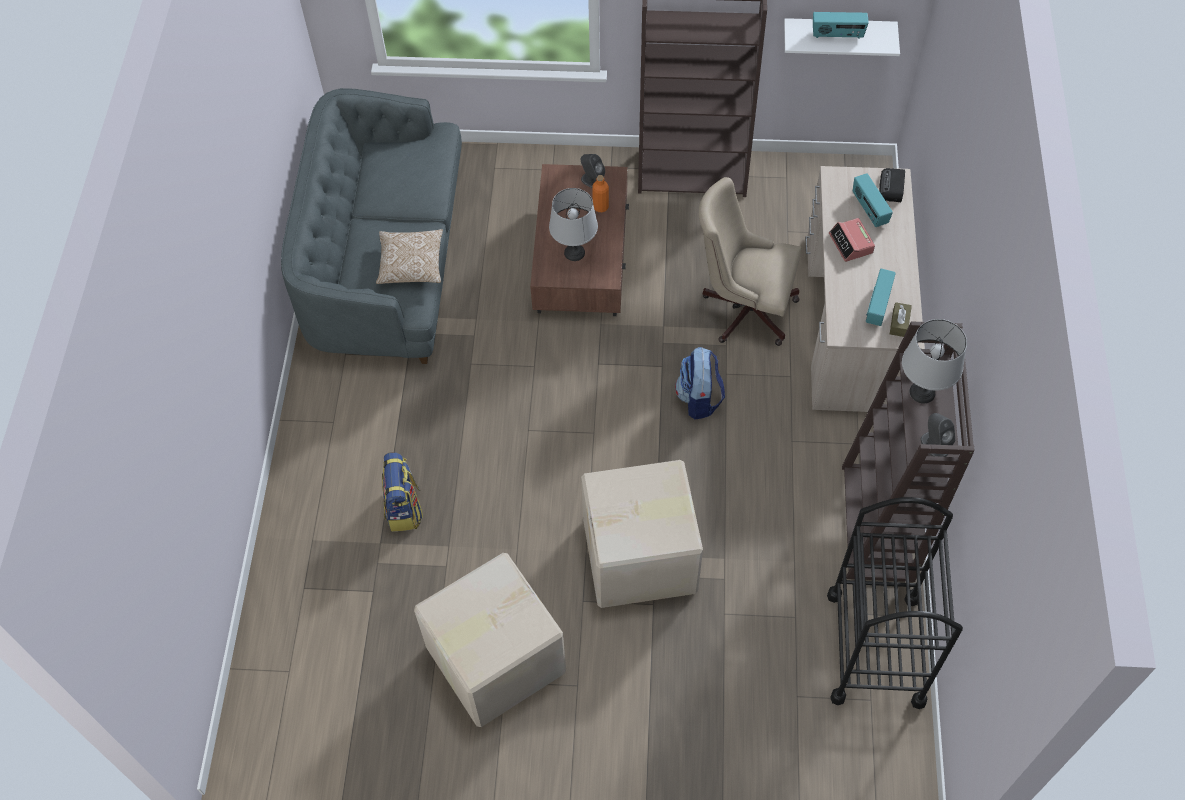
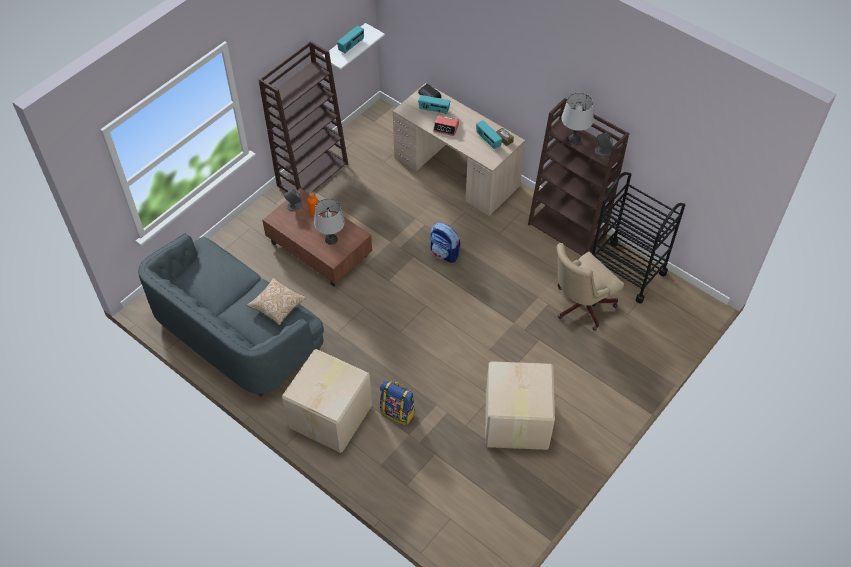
camera: 55 degrees left, 5 degrees down
(641, 557) = (510, 328): cardboard box -> cardboard box (332, 416)
(743, 308) = (410, 205): beige office chair -> beige office chair (580, 306)

